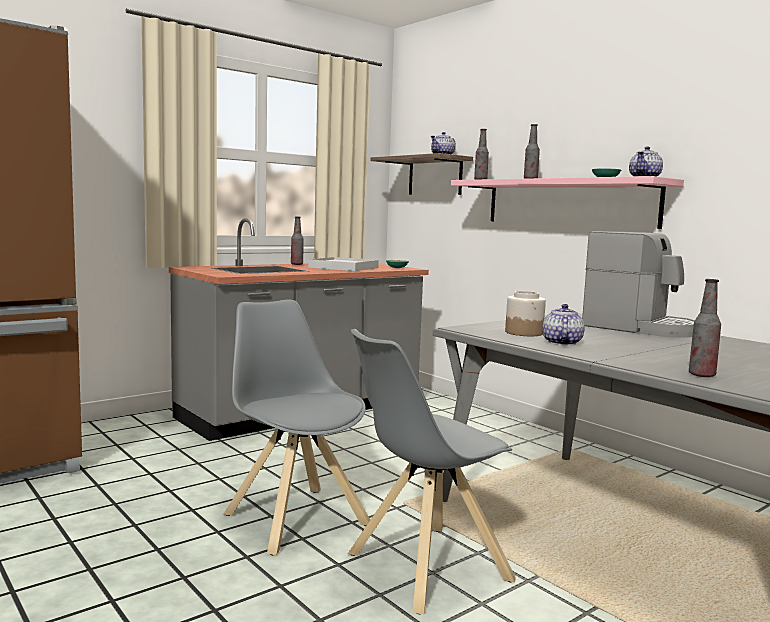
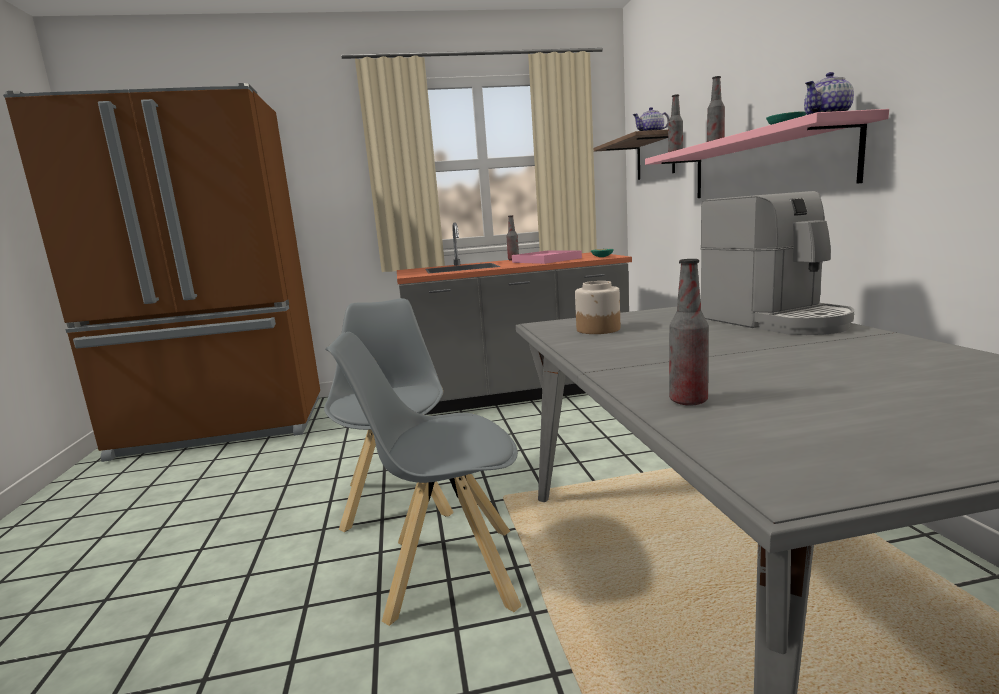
camera: 30 degrees right, 5 degrees up
(343, 267) = (546, 260): white tray -> pink tray
(561, 343) = (609, 343): teapot -> none

